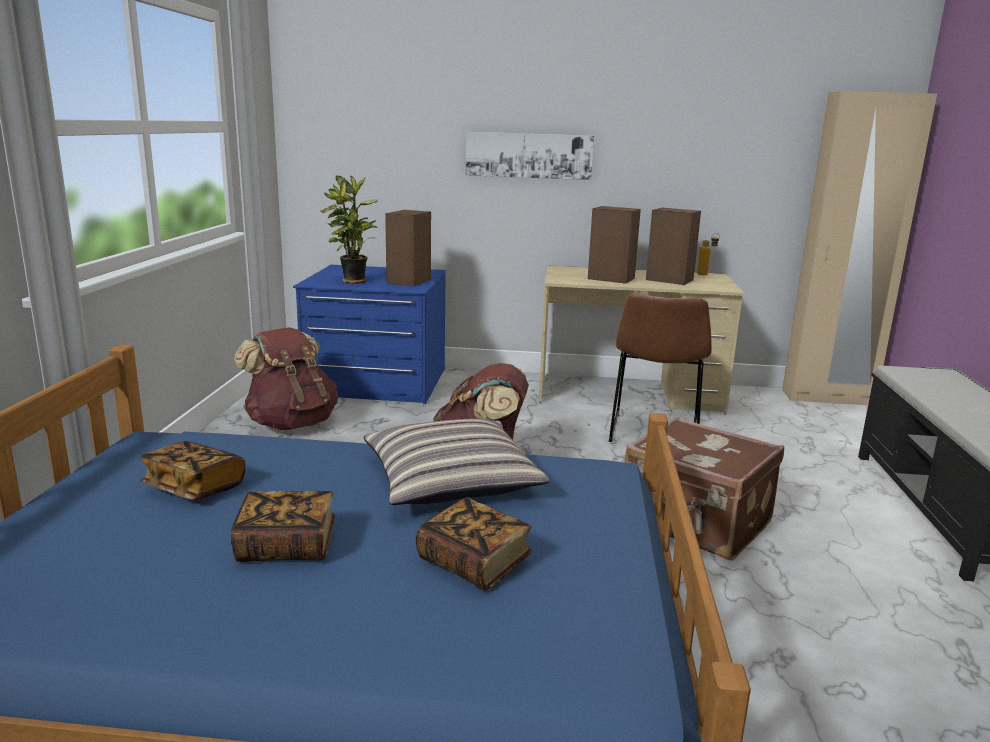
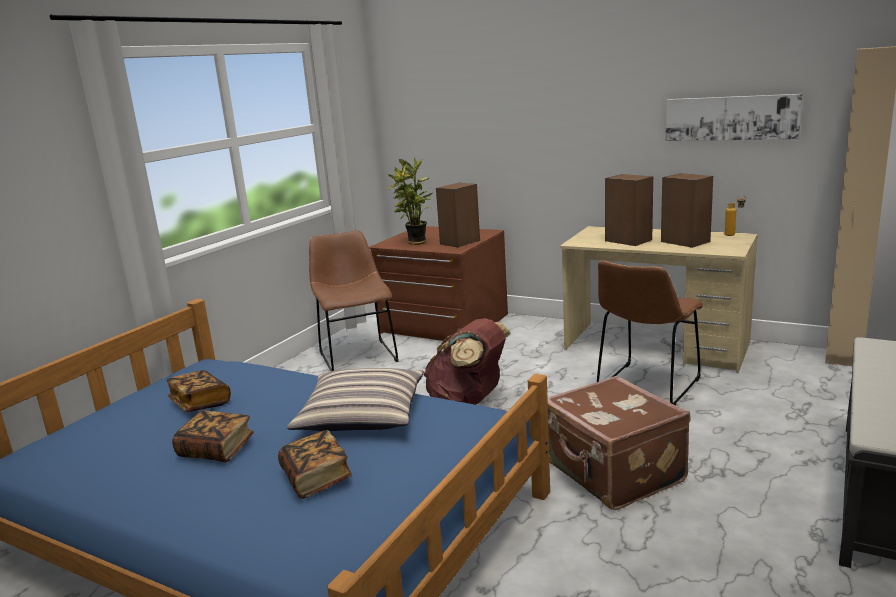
camera: 25 degrees right, 0 degrees up
(291, 423) = (357, 355): brown backpack -> brown chair
(376, 382) = (443, 324): blue dresser -> brown dresser
(529, 155) = (568, 129): picture -> picture (731, 118)

